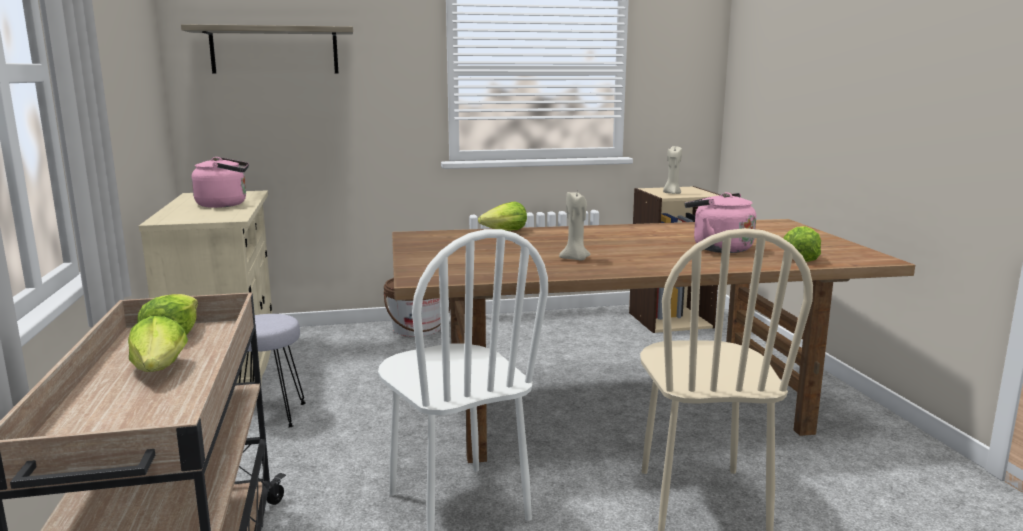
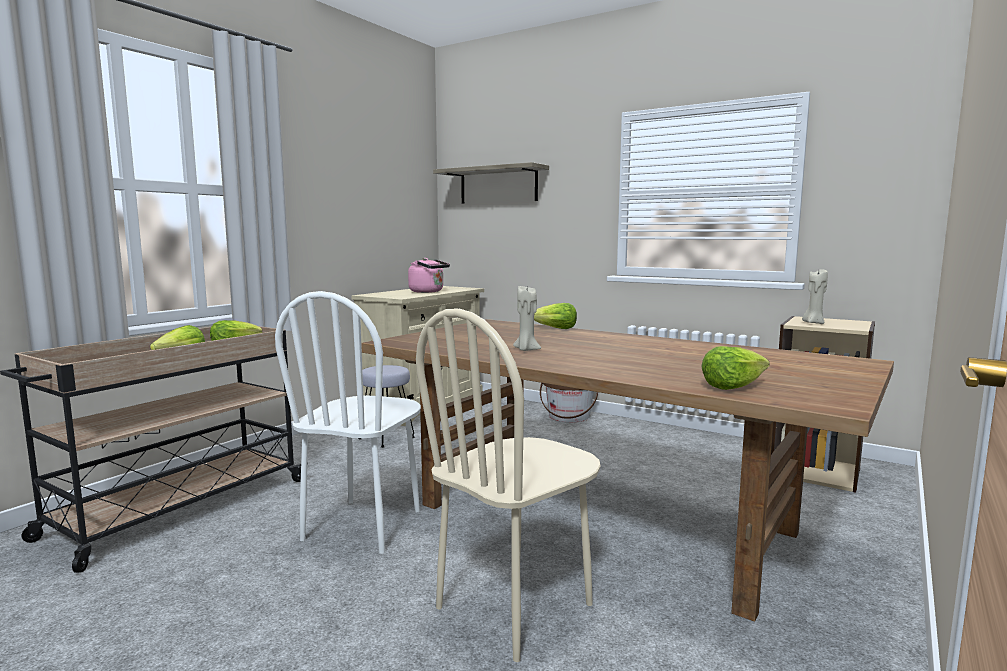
camera: 45 degrees right, 5 degrees down
(718, 248) = (681, 365): pink kettle -> none

